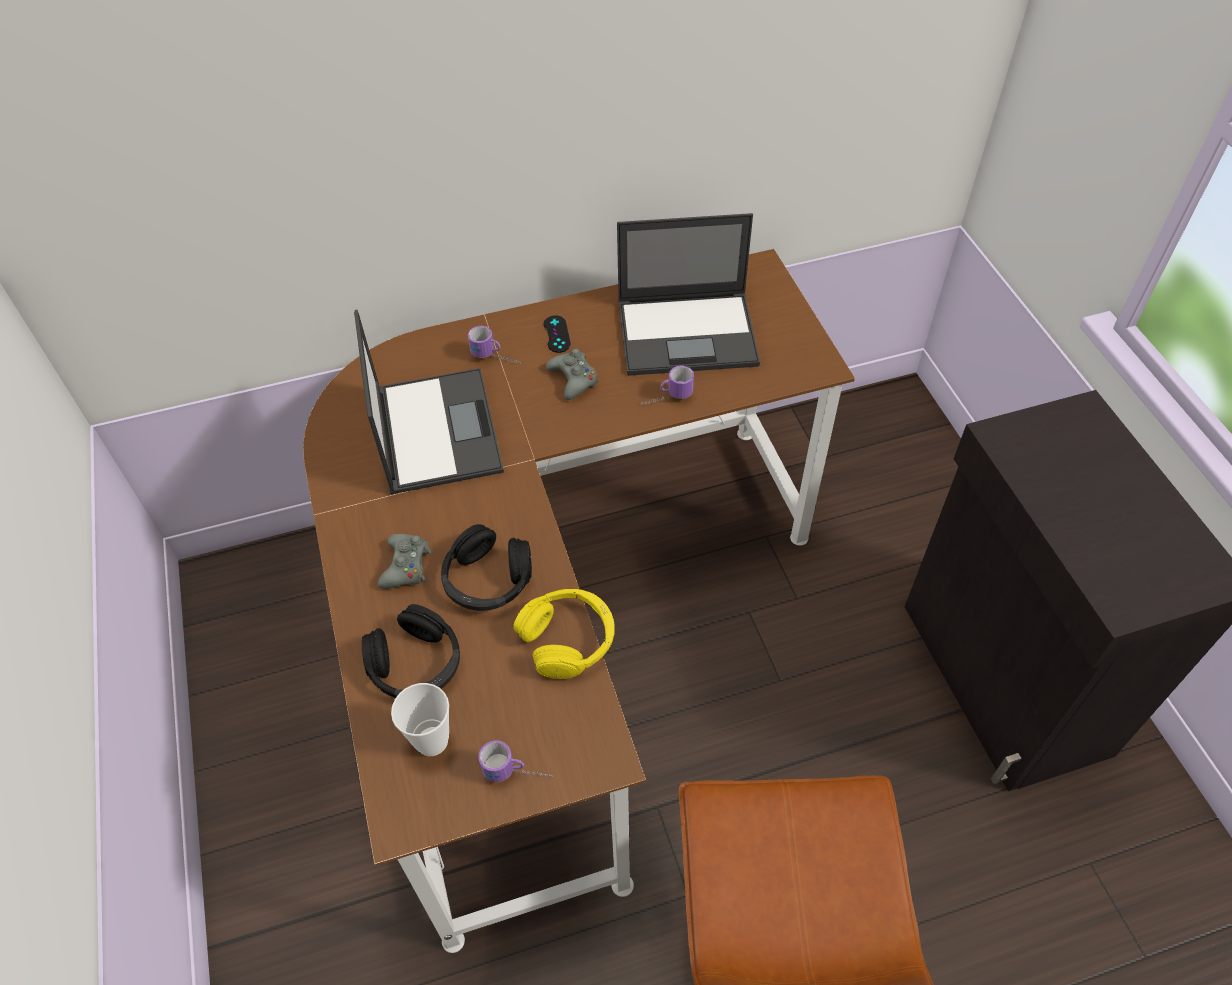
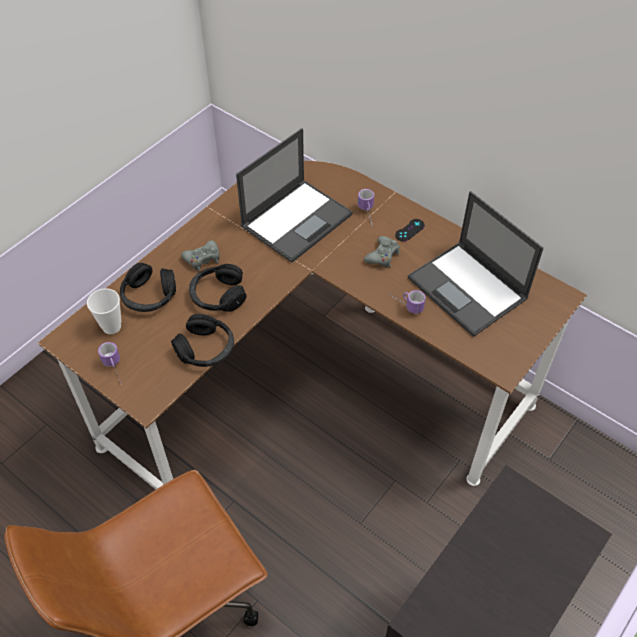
camera: 55 degrees right, 0 degrees up
(568, 639) = (206, 349): yellow headphones -> black headphones

